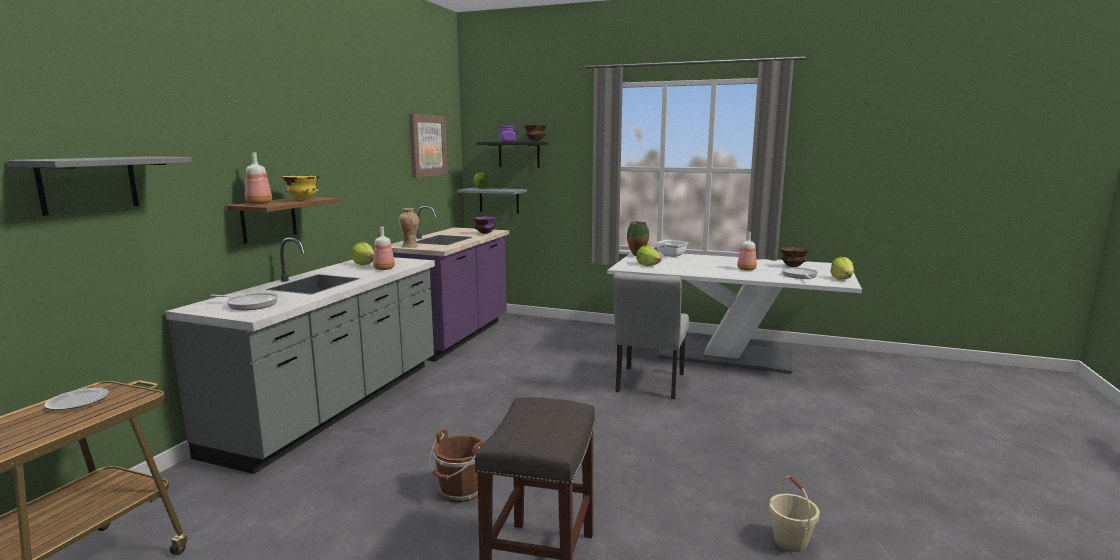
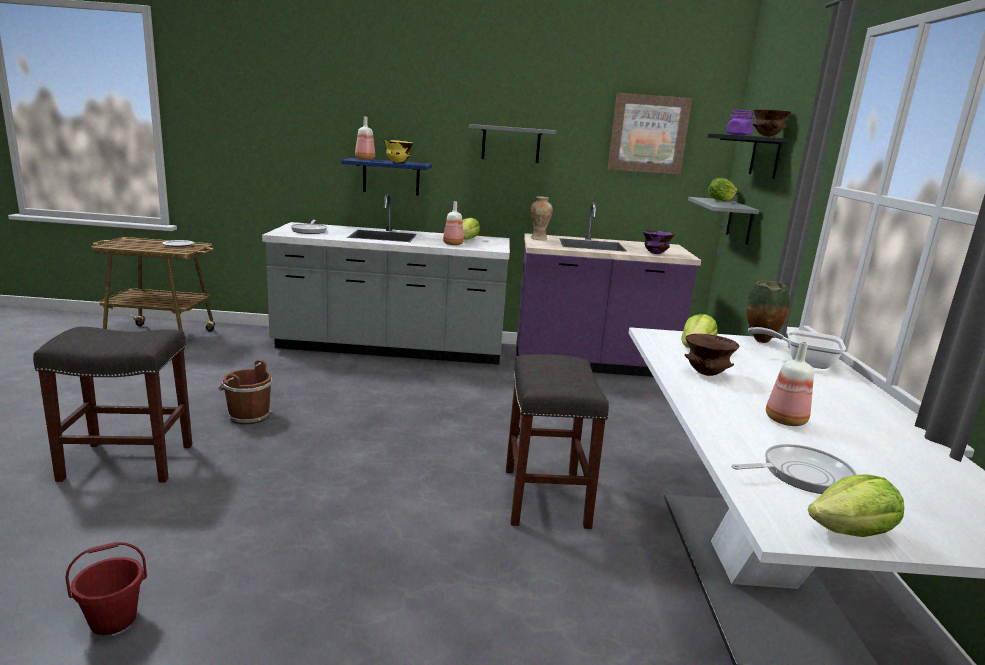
camera: 70 degrees right, 5 degrees up
(88, 184) = (253, 127): grey shelf -> grey shelf (511, 144)
(269, 219) = (391, 177): brown shelf -> blue shelf
(648, 385) = (544, 496): grey chair -> grey stool
(791, 542) = (113, 620): beige bucket -> red bucket
(792, 267) = (902, 474): brown bowl -> brown bowl (705, 374)

